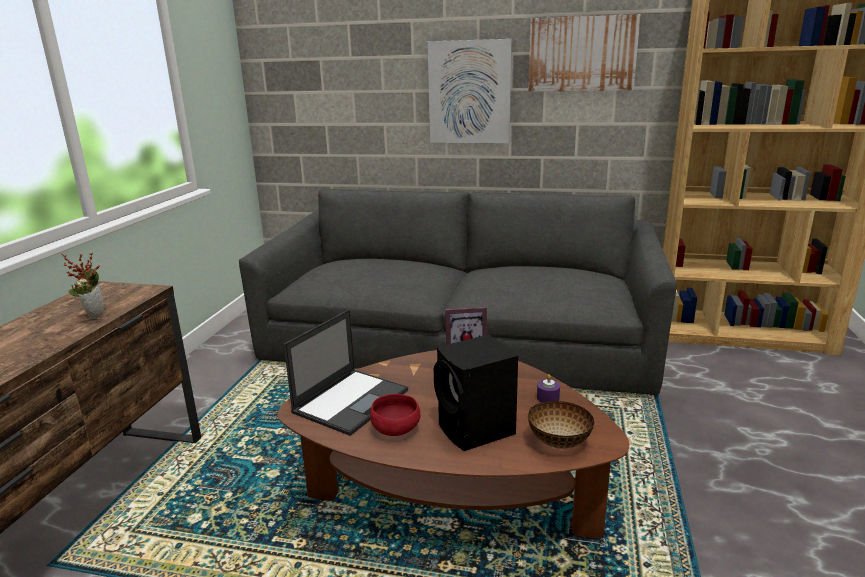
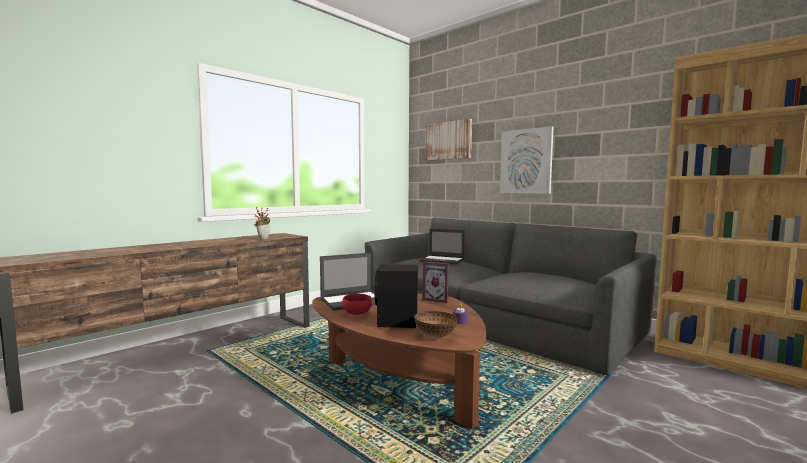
camera: 30 degrees right, 15 degrees down
(374, 267) = (442, 260): none -> laptop
(582, 54) = (601, 133): picture -> picture (448, 140)

